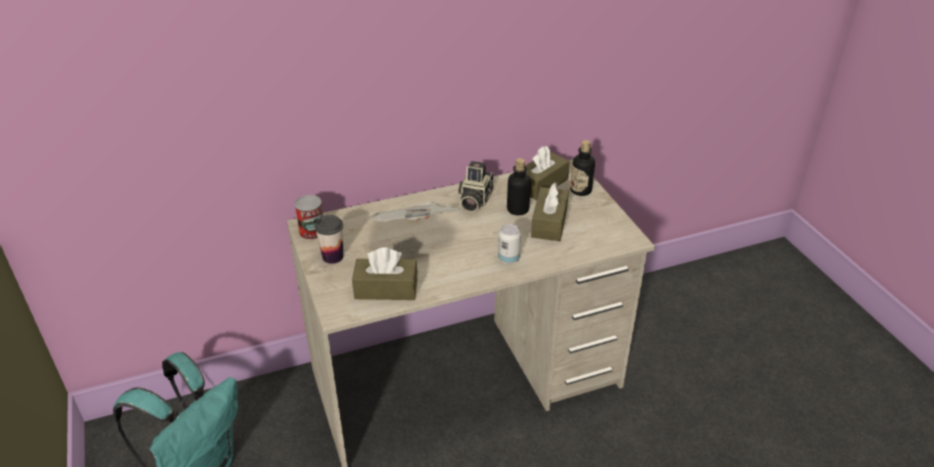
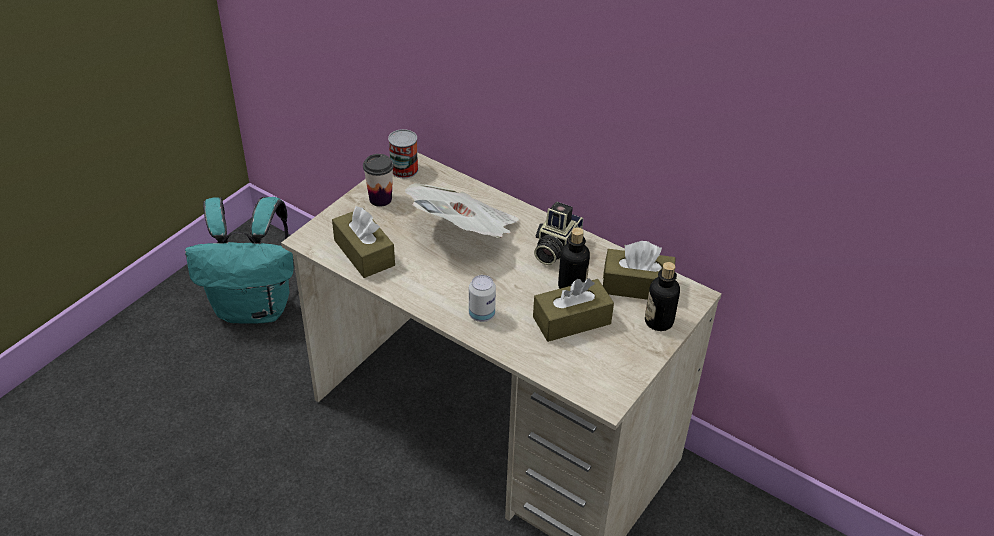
camera: 55 degrees right, 5 degrees up
(474, 200) = (554, 248): camera -> camera turned 45 degrees counterclockwise

